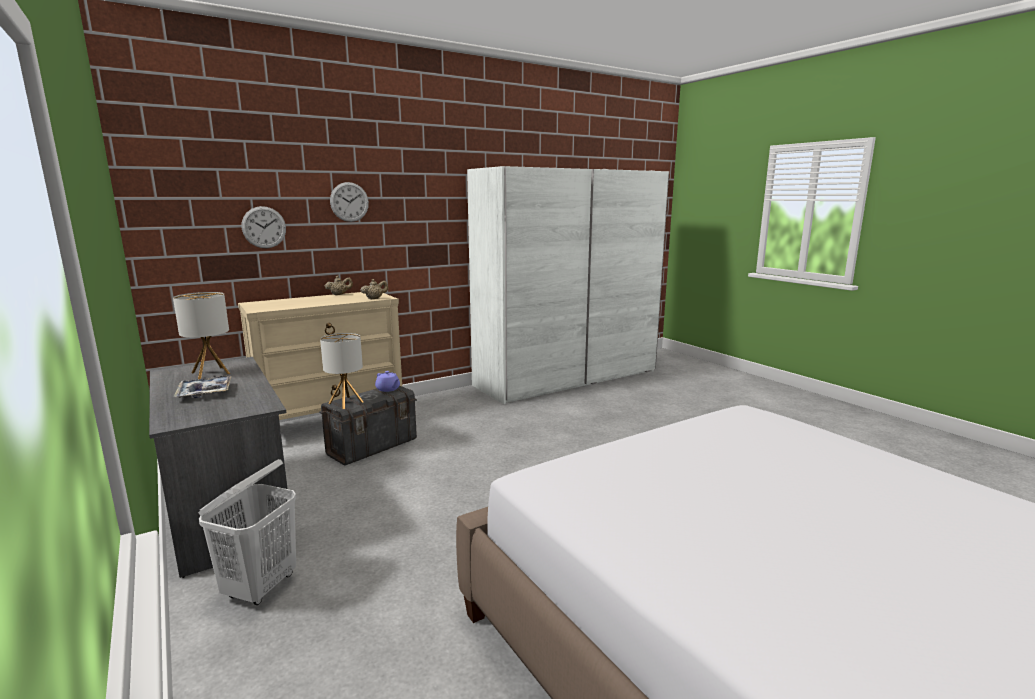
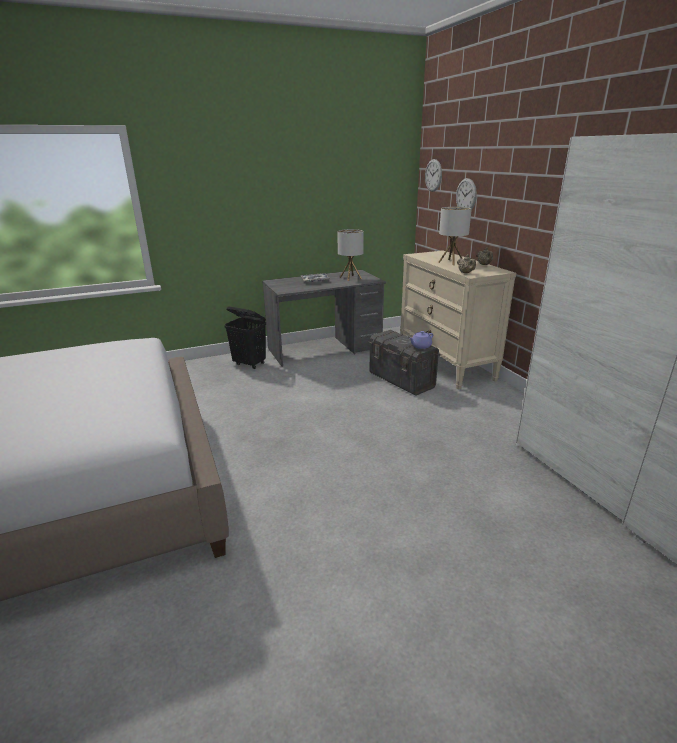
camera: 100 degrees right, 10 degrees up
(261, 587) = (249, 364): white laundry basket -> black laundry basket
(345, 403) = (389, 335): table lamp -> table lamp (451, 262)
(349, 202) = (518, 178): wall clock -> wall clock (433, 175)

